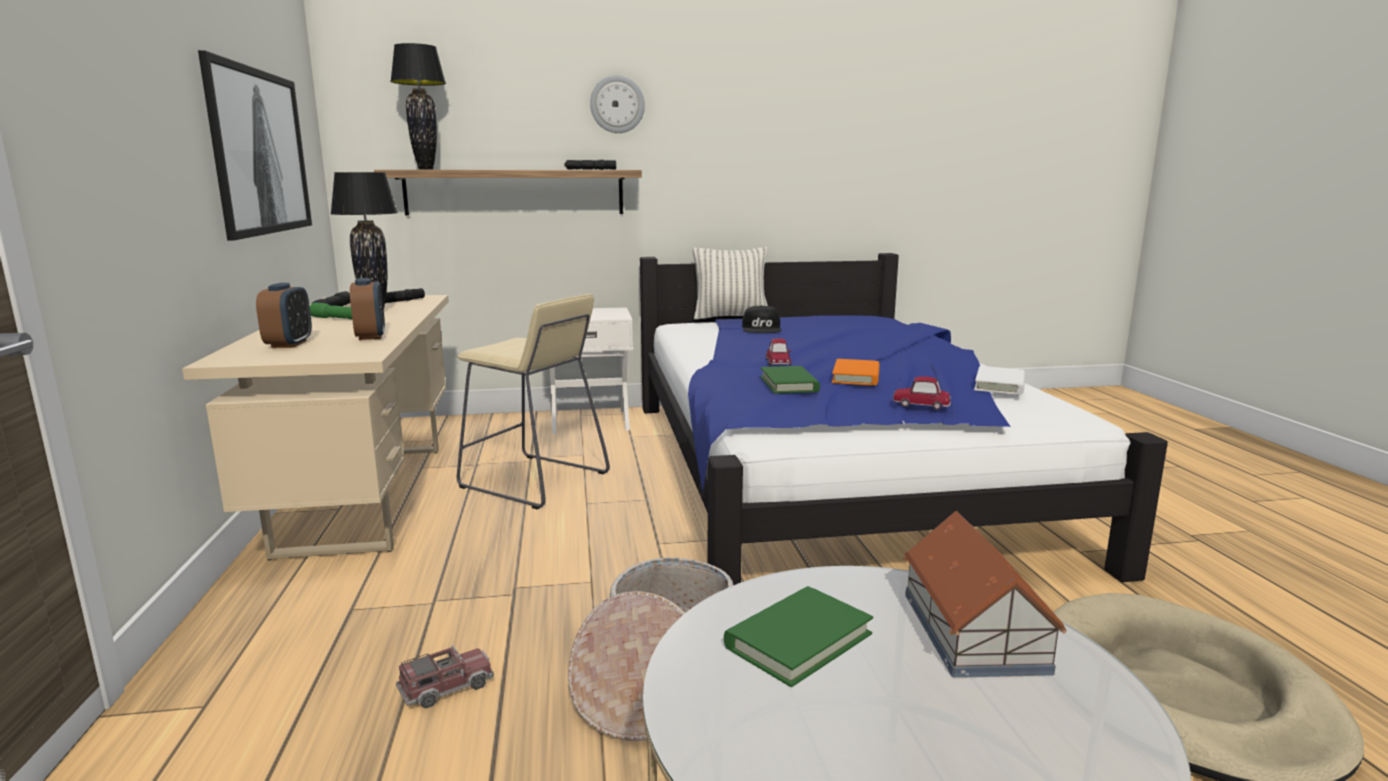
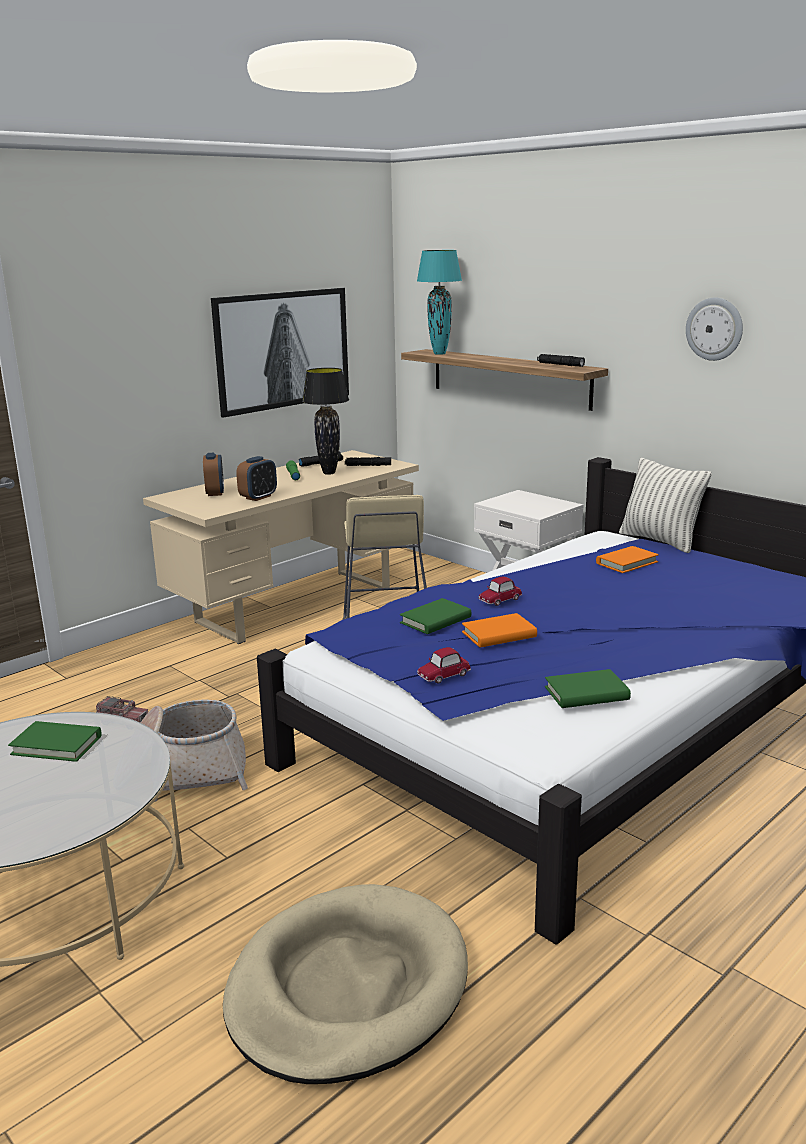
camera: 55 degrees right, 5 degrees up
(289, 344) = (215, 493): alarm clock -> alarm clock turned 60 degrees counterclockwise
(426, 169) = (439, 354): black table lamp -> turquoise table lamp
(617, 104) = (595, 300): wall clock -> wall clock (714, 329)
(762, 328) = (627, 562): black cap -> orange book
(921, 405) = (443, 675): toy car -> toy car turned 105 degrees counterclockwise
(973, 632) = (98, 788): toy house -> none
(999, 385) = (586, 694): white book -> green book

